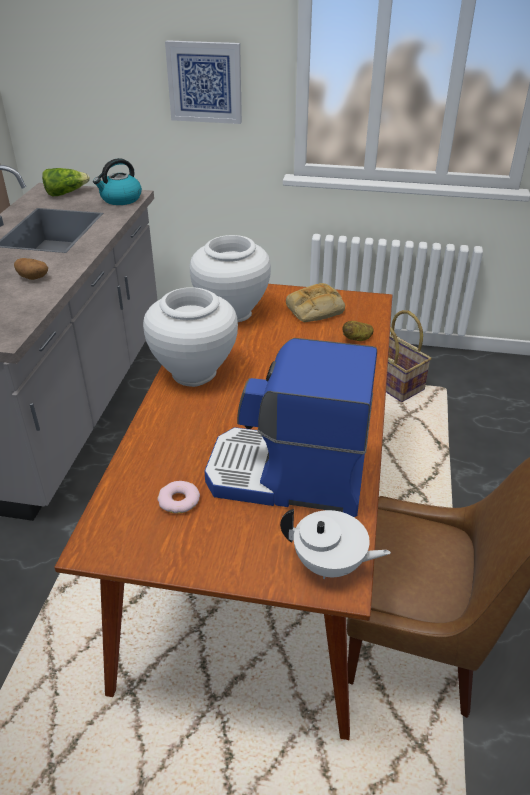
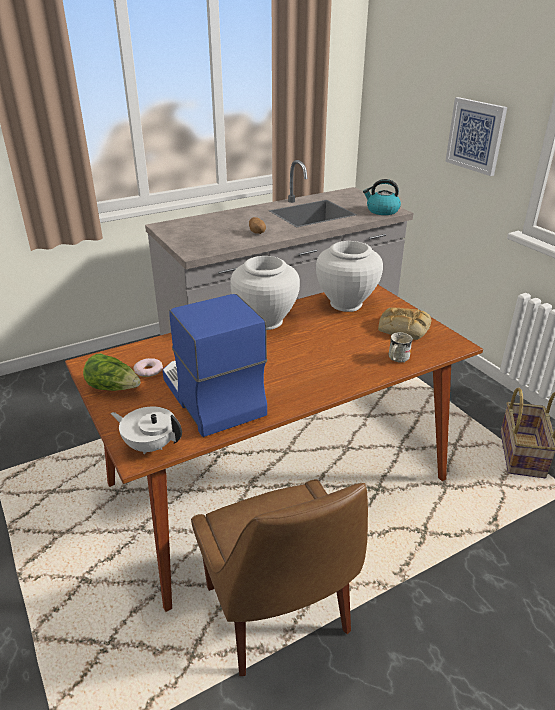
camera: 50 degrees right, 5 degrees down
(66, 193) = (357, 197): lettuce -> lettuce (114, 388)
(330, 564) = (150, 445): white teapot -> white teapot turned 135 degrees clockwise
(357, 339) = (396, 359): potato -> white mug

